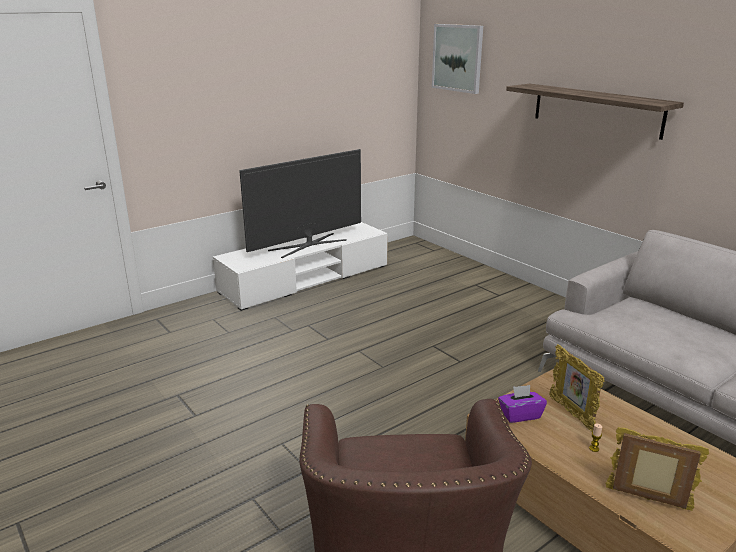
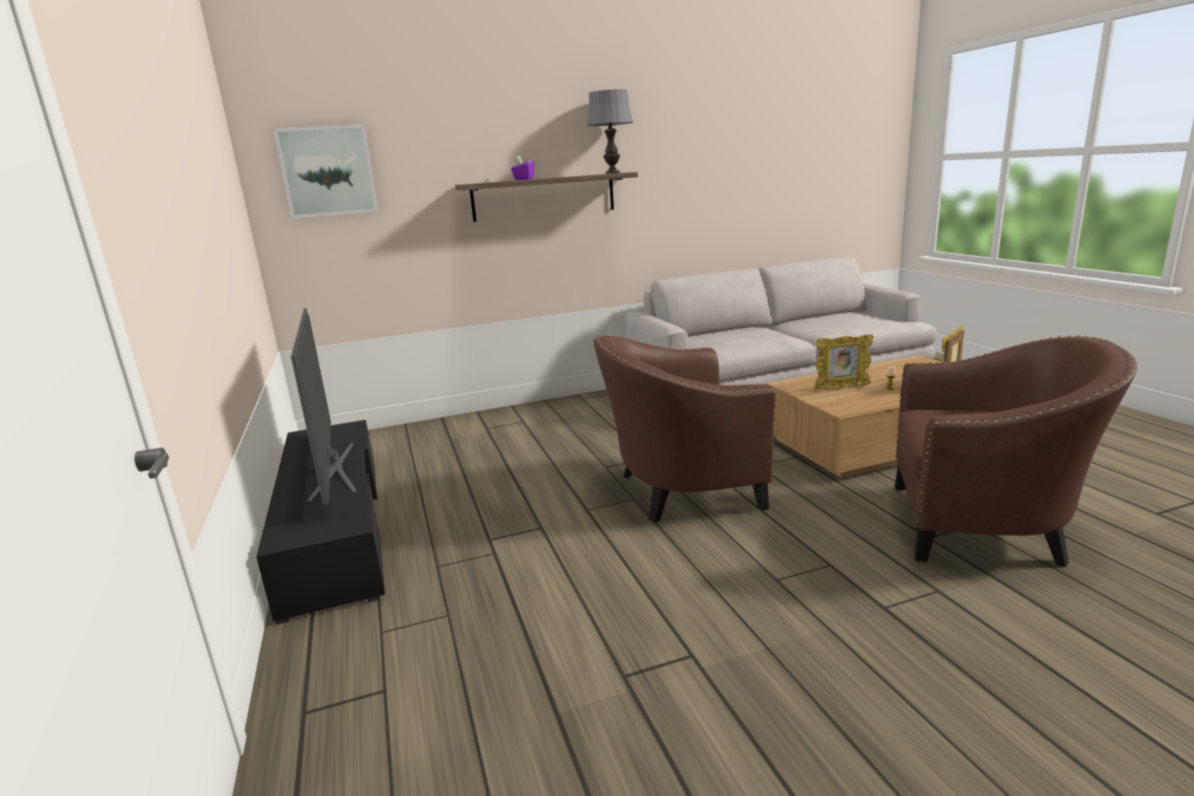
camera: 70 degrees left, 5 degrees down
(305, 279) = (335, 530): white tv stand -> black tv stand
(408, 385) = (680, 490): none -> brown armchair
(520, 415) = (843, 402): purple tissue box -> purple tissue box (523, 179)
(649, 101) = (612, 173): none -> grey table lamp

